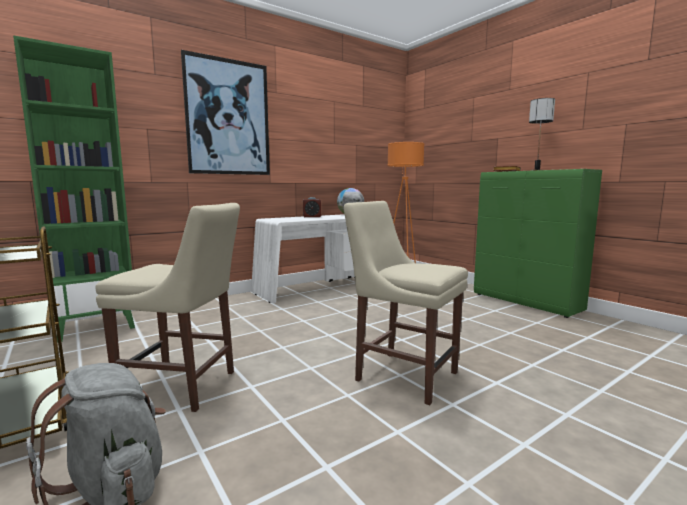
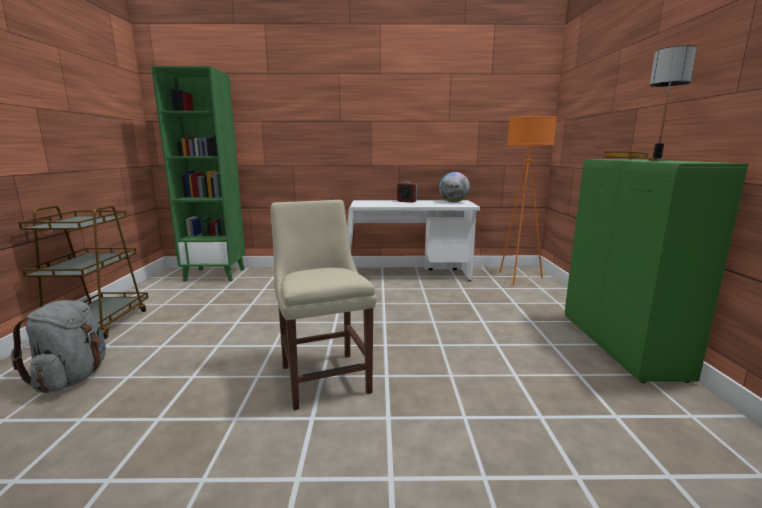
camera: 35 degrees right, 5 degrees up
(183, 387) = (186, 332): beige chair -> none
(228, 118) = (329, 104): picture -> none

